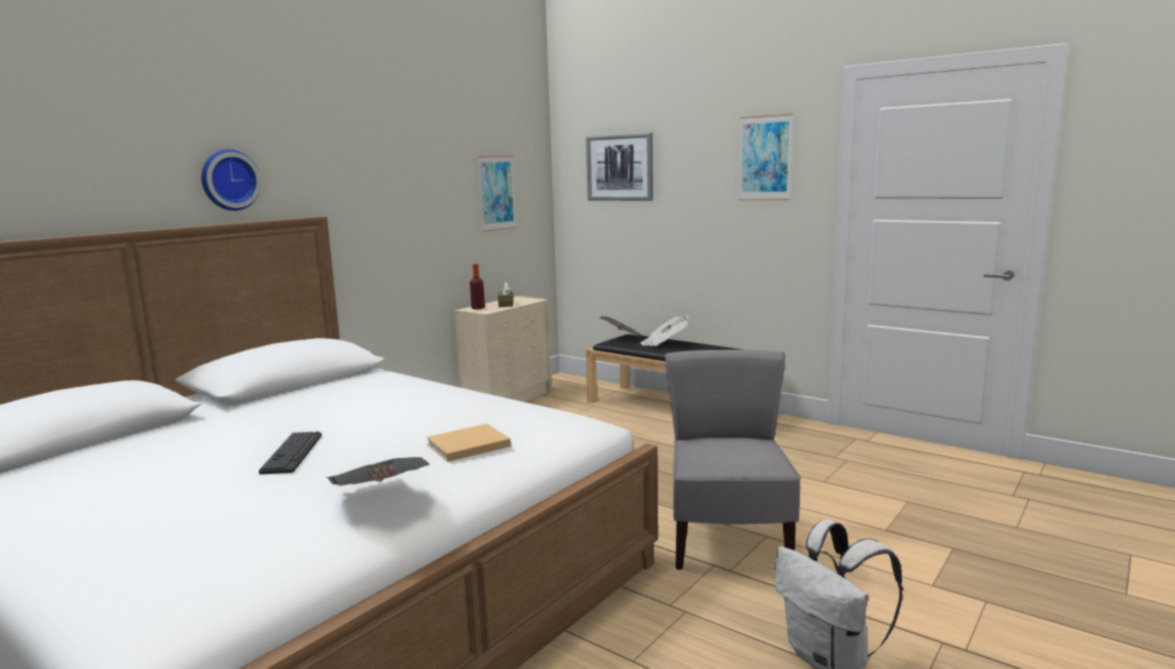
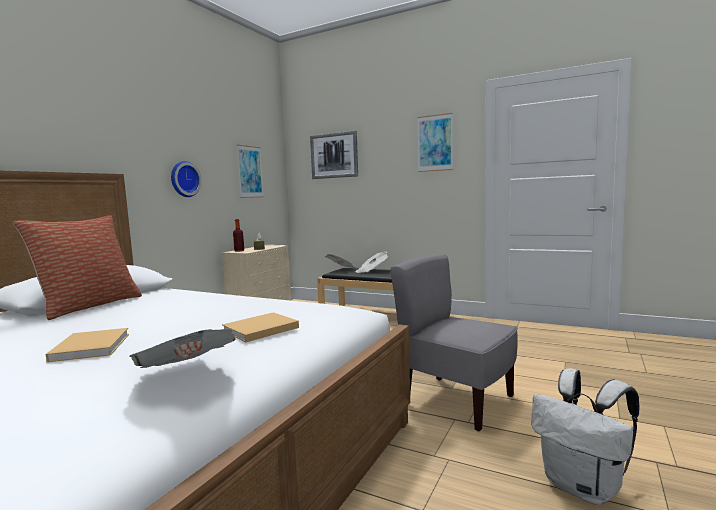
camera: 10 degrees left, 5 degrees down
(229, 180) = (38, 138): wall clock -> wall clock (184, 179)
(288, 394) = (89, 306): none -> pillow
(292, 453) = (92, 346): keyboard -> beige book
(728, 542) = (457, 401): grey chair -> grey chair turned 45 degrees counterclockwise

